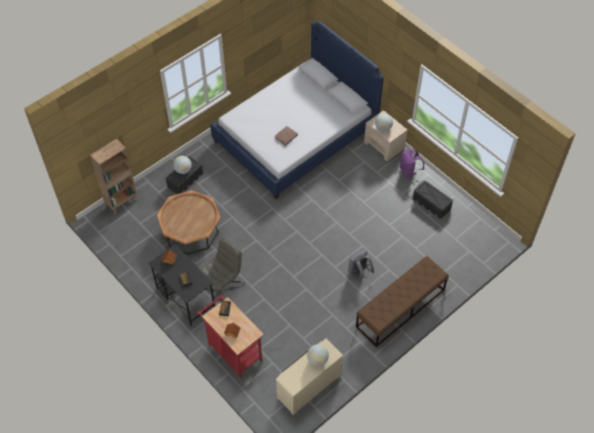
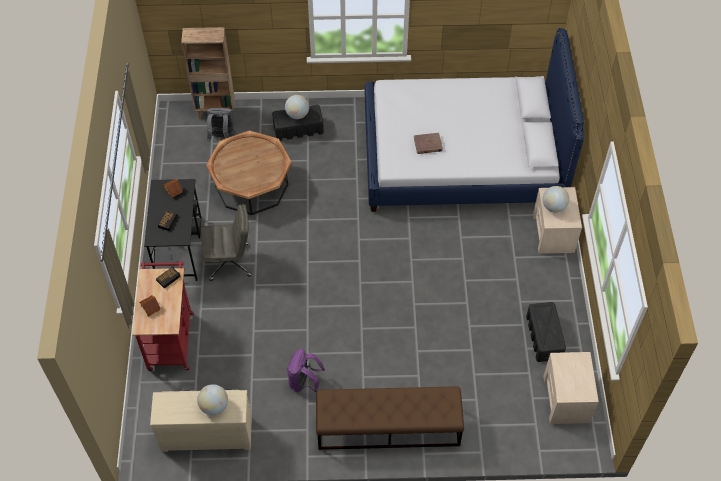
camera: 40 degrees right, 0 degrees up
(359, 273) = (381, 354): grey backpack -> grey backpack (222, 137)
(409, 171) = (553, 282): purple backpack -> purple backpack (304, 382)
(471, 228) = (566, 399): none -> beige nightstand

